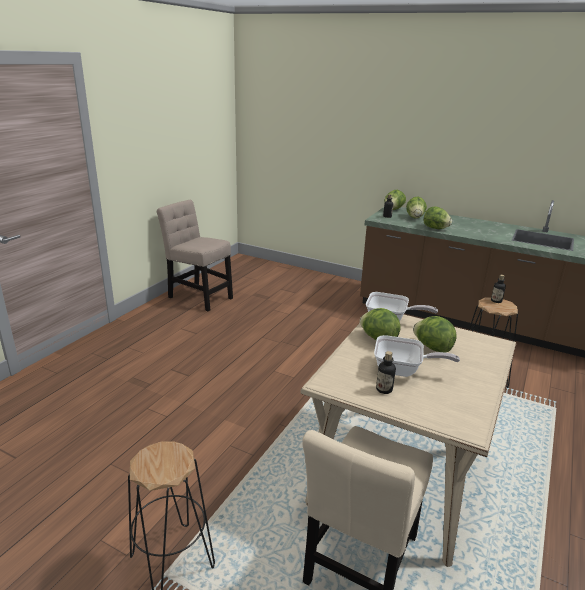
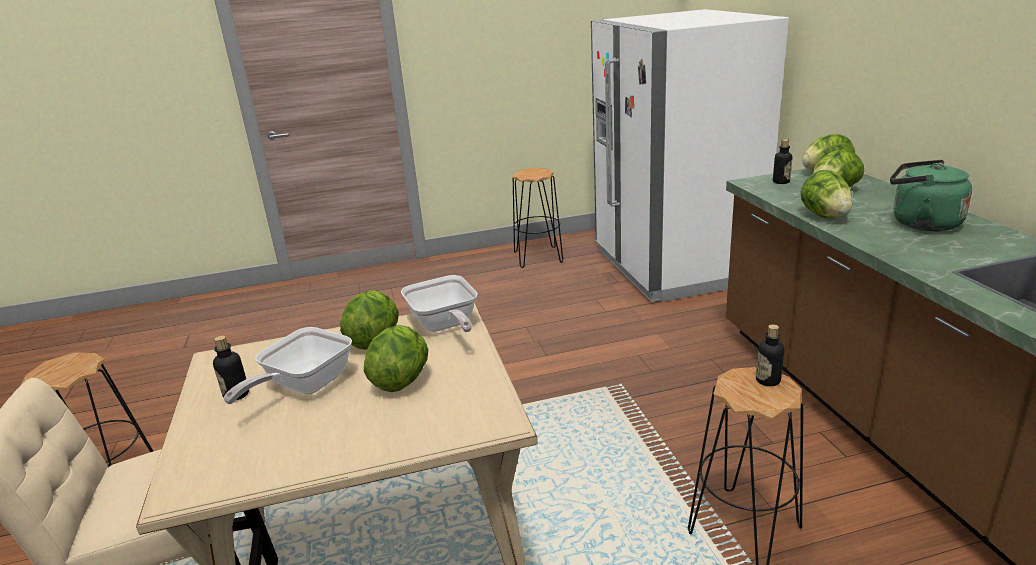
camera: 50 degrees right, 0 degrees up
(198, 296) = (538, 257): beige chair -> black stool
(283, 280) = (674, 266): none -> white fridge
(402, 370) = (303, 386): frying pan -> frying pan turned 60 degrees clockwise
(468, 225) = (920, 223): none -> green kettle

